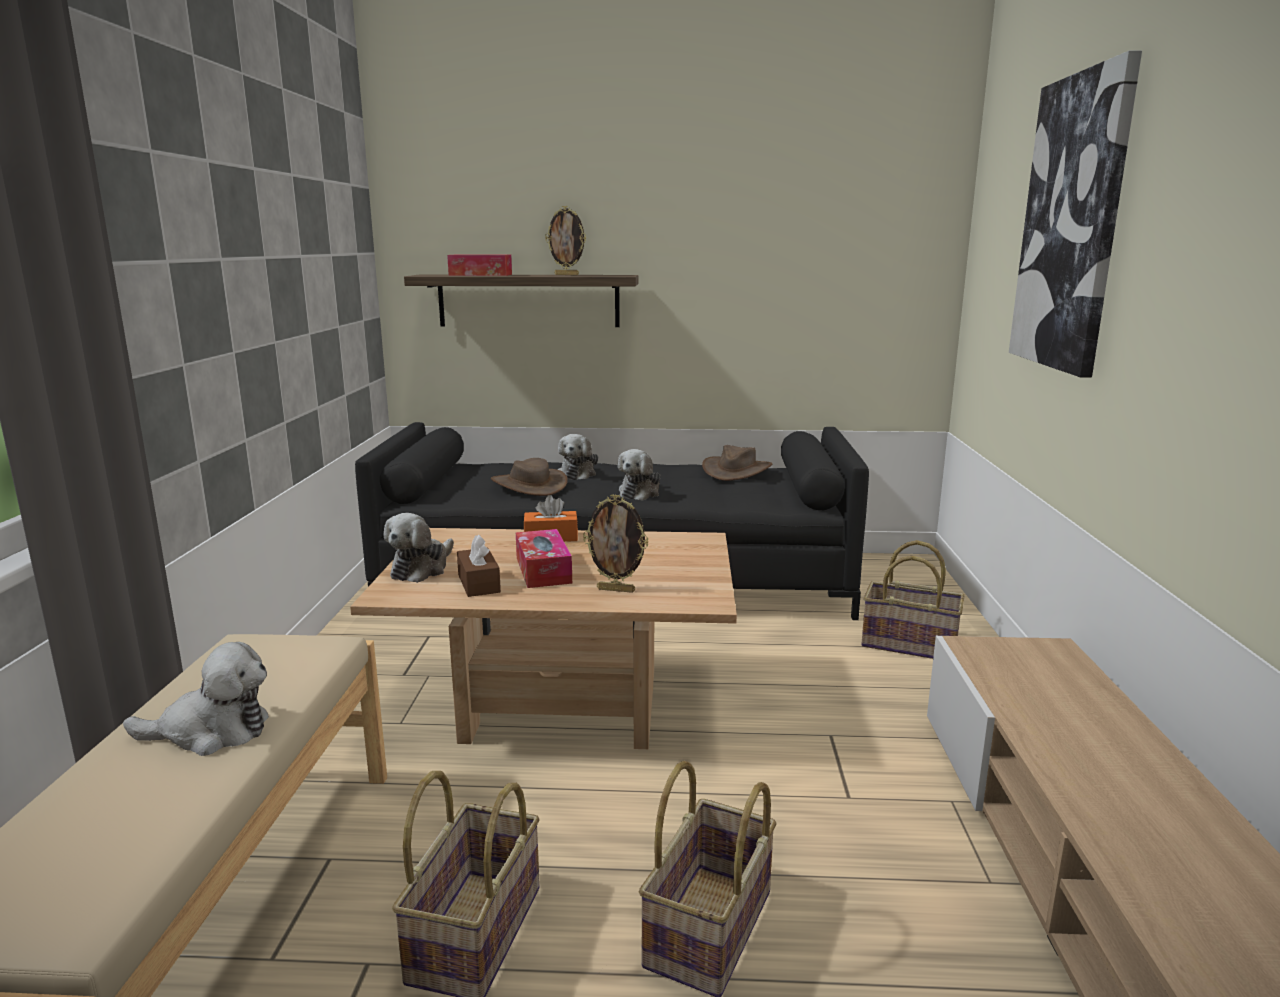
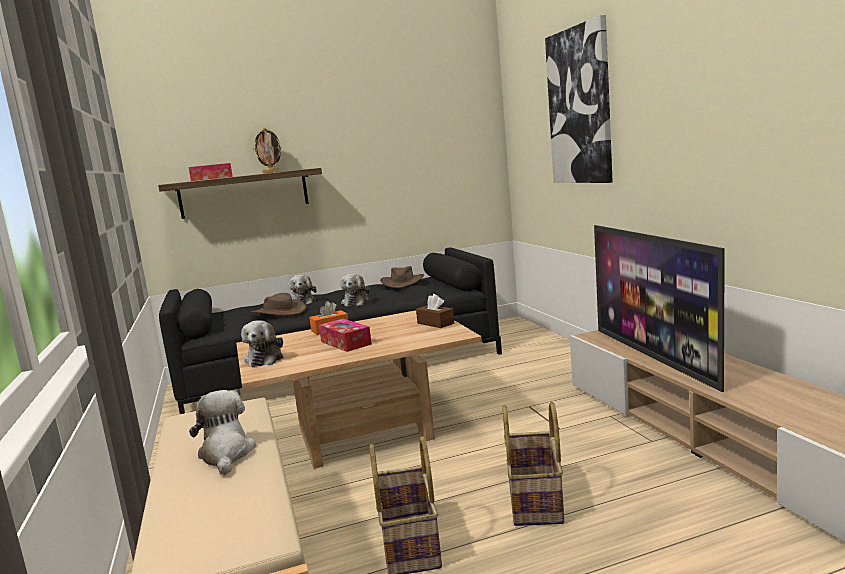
camera: 20 degrees left, 5 degrees down
(211, 732) = (226, 454): plush toy -> plush toy turned 75 degrees counterclockwise
(479, 583) = (313, 356): brown tissue box -> brown tissue box (435, 323)
(616, 590) = (401, 341): picture frame -> none
(910, 644) = (538, 358): basket -> none
(1049, 730) = (655, 357): none -> television

